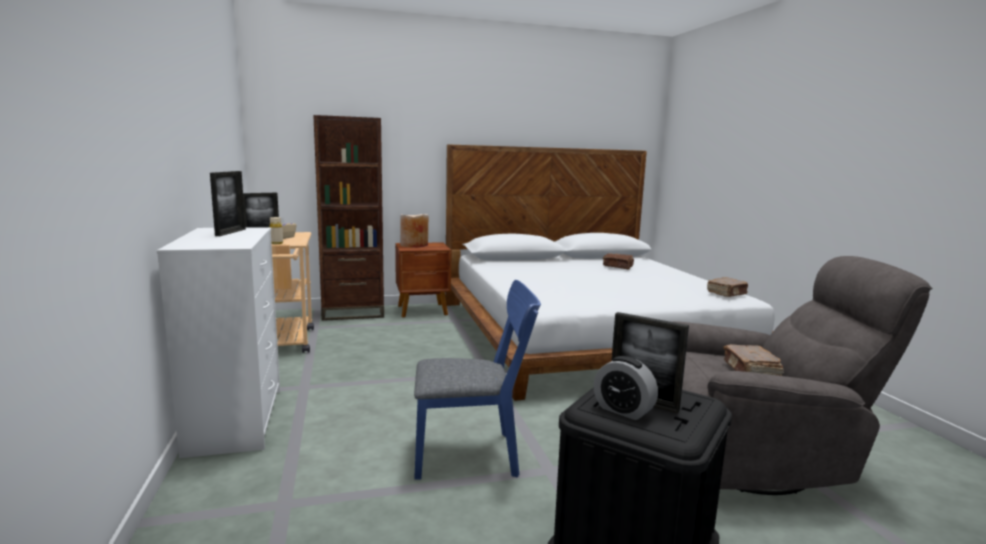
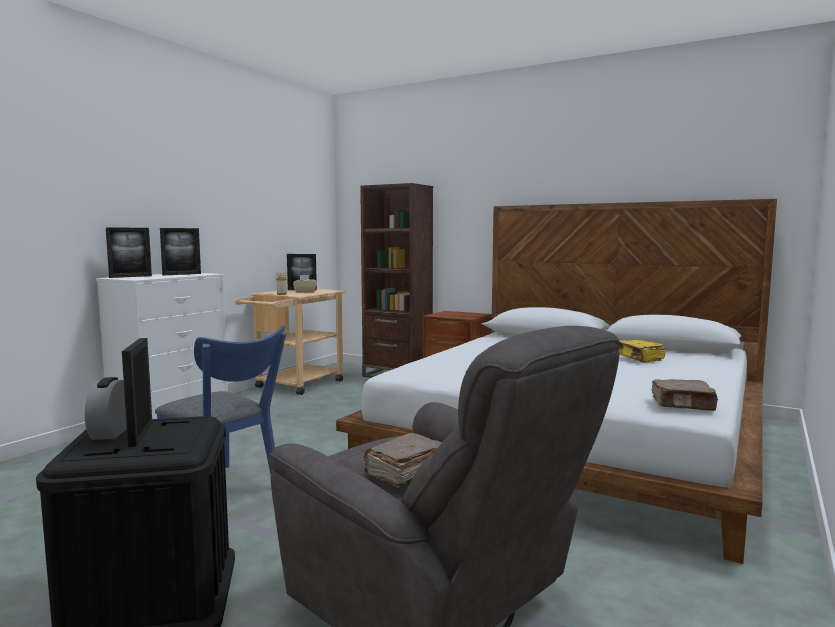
camera: 45 degrees right, 5 degrees down
(196, 243) = (130, 276): none -> picture frame
(414, 245) = (453, 313): beige vase -> none
(618, 266) = (640, 358): brown book -> yellow book

